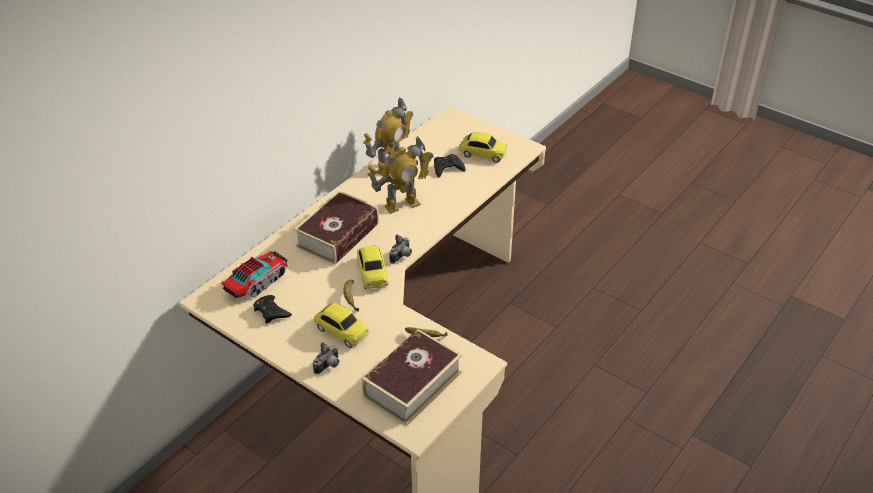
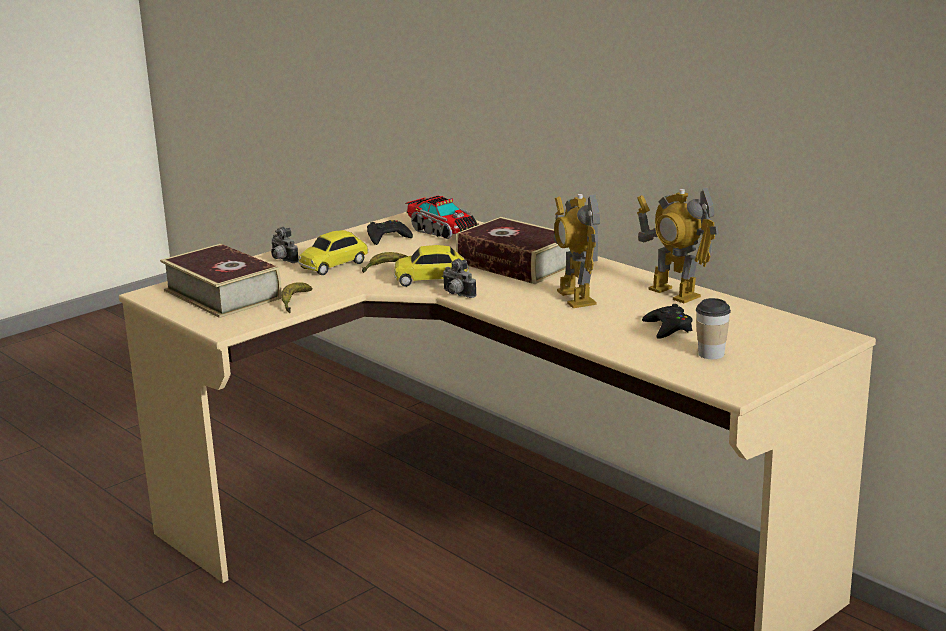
camera: 100 degrees right, 20 degrees down
(482, 154) = (711, 354): toy car -> cup

